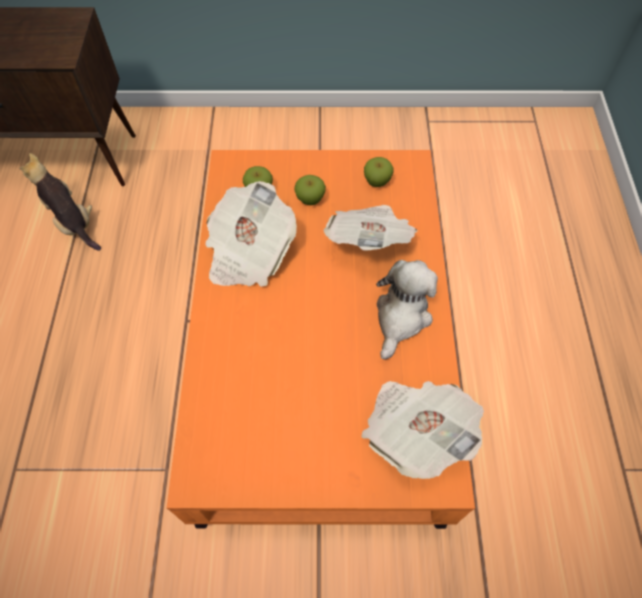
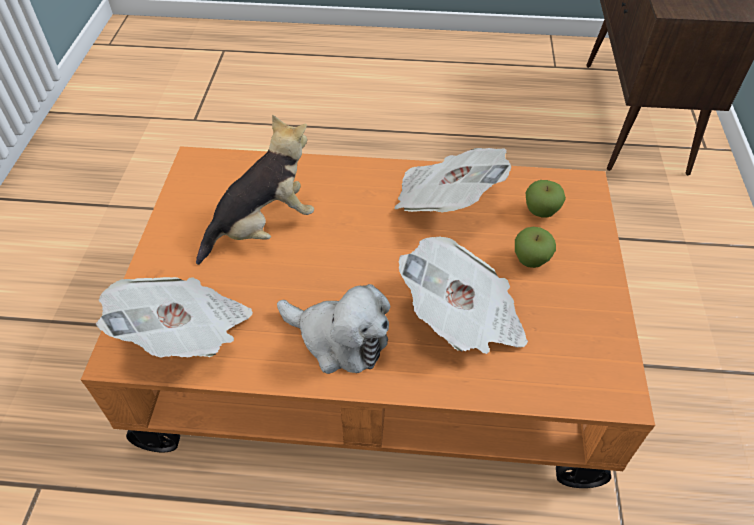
camera: 95 degrees right, 10 degrees down
(73, 222) = (550, 136): plush toy -> plush toy (263, 227)
(377, 182) = (571, 339): apple -> none

